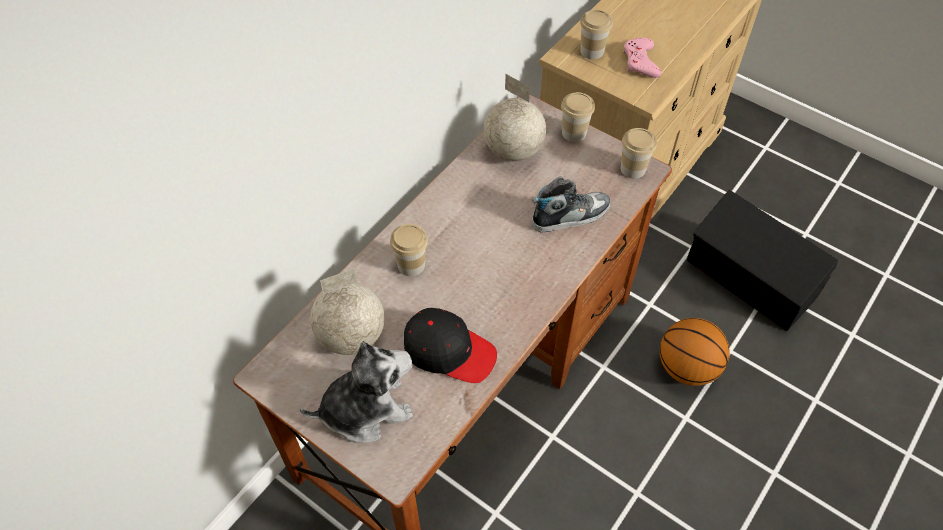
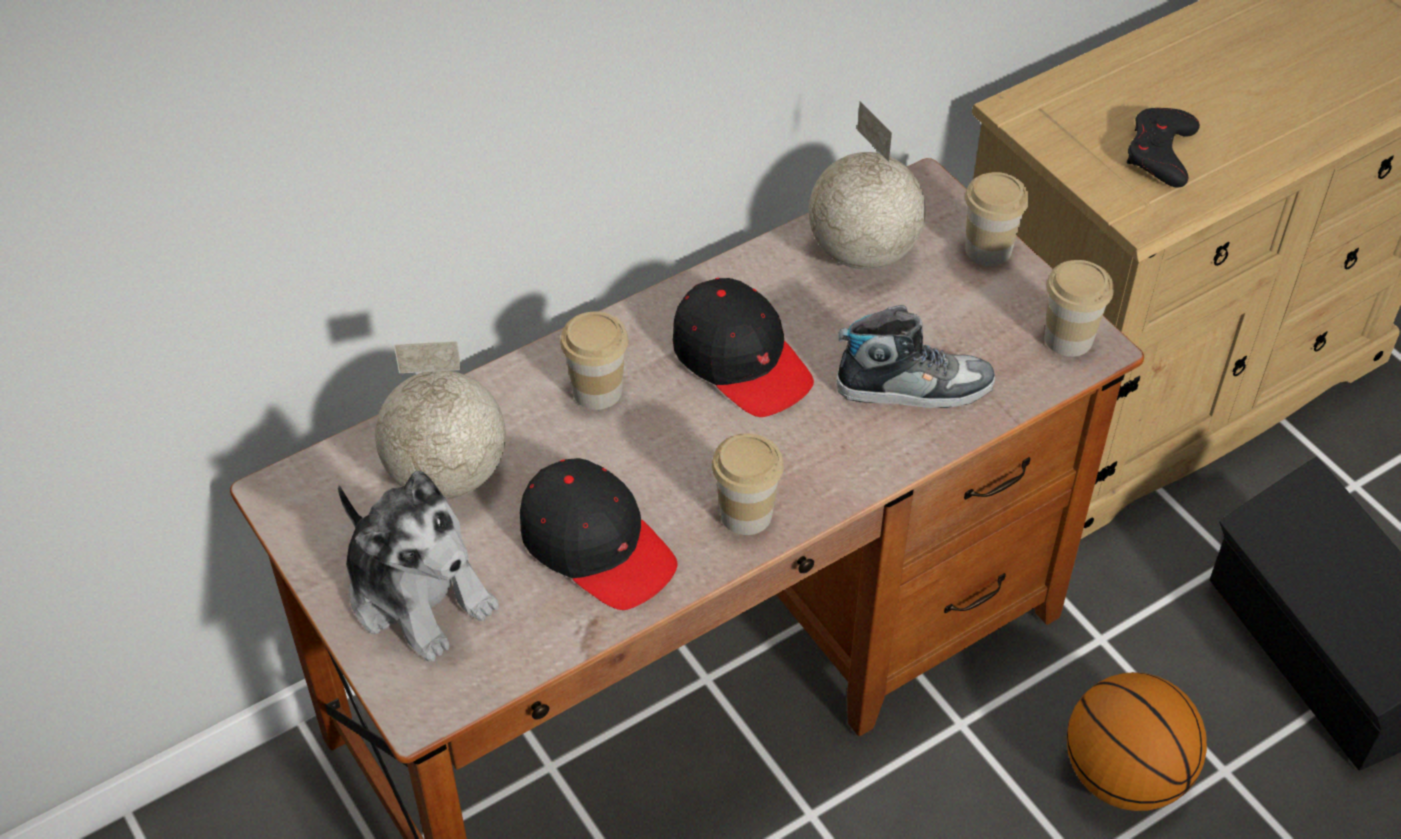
camera: 20 degrees right, 5 degrees down
(366, 409) = (418, 593): plush toy -> plush toy turned 45 degrees clockwise
(478, 226) = (741, 360): none -> black cap
(592, 51) = (1077, 113): cup -> cup (746, 514)
(640, 62) = (1160, 153): pink game controller -> black game controller

